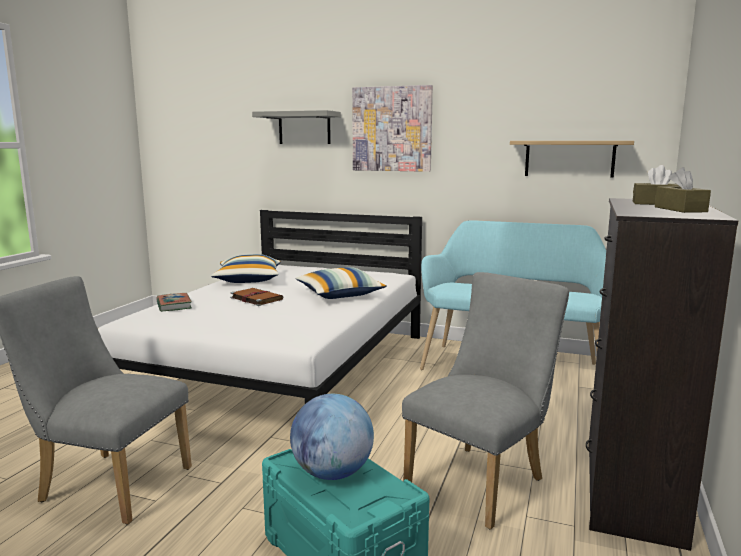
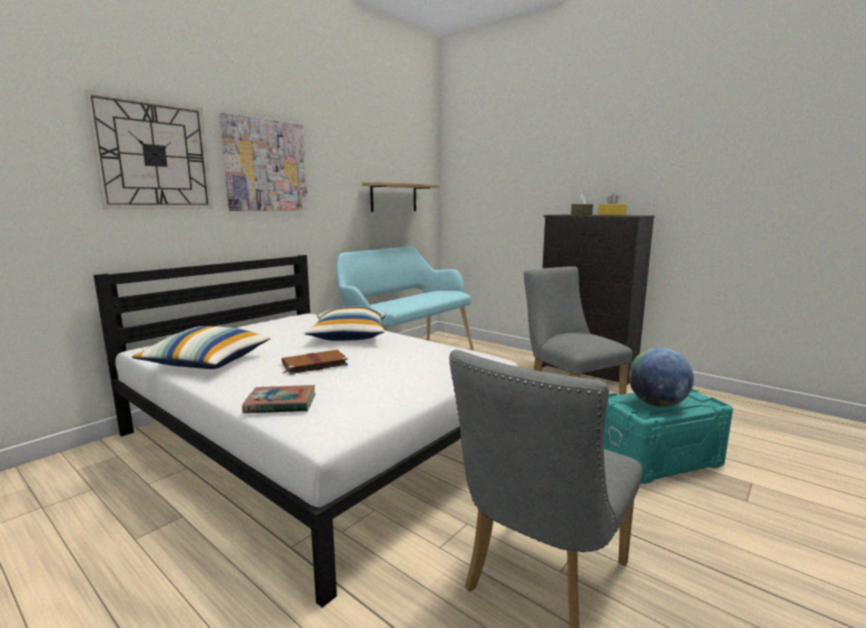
camera: 70 degrees left, 0 degrees up
(304, 128) = (154, 155): grey shelf -> wall clock
(680, 209) = (611, 214): brown tissue box -> yellow tissue box

